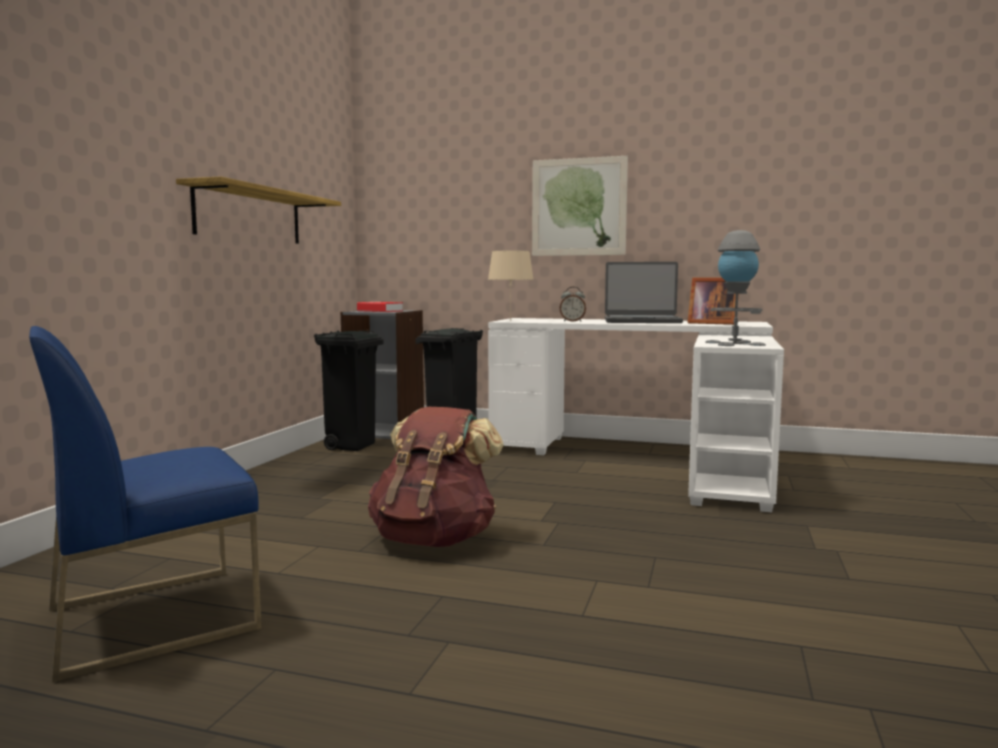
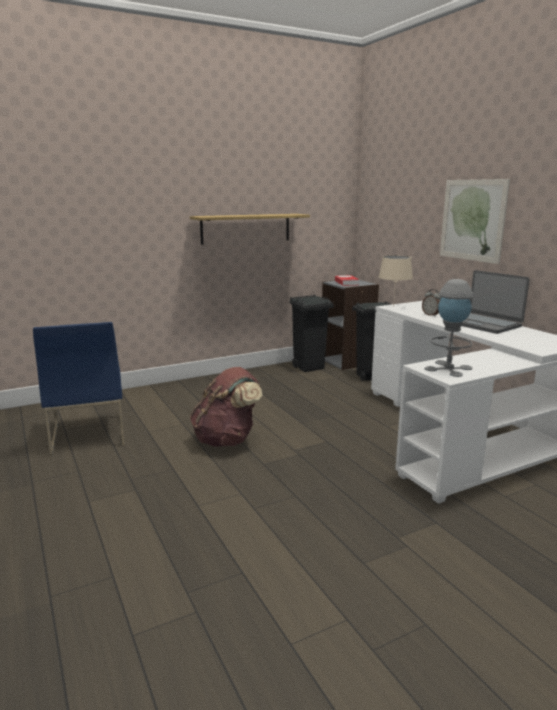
camera: 45 degrees right, 10 degrees up
(154, 617) = (88, 434): blue chair -> blue chair turned 120 degrees counterclockwise
(711, 323) = (520, 339): picture frame -> none

